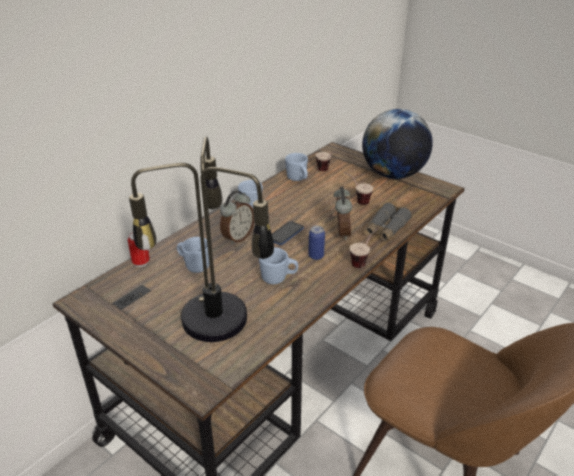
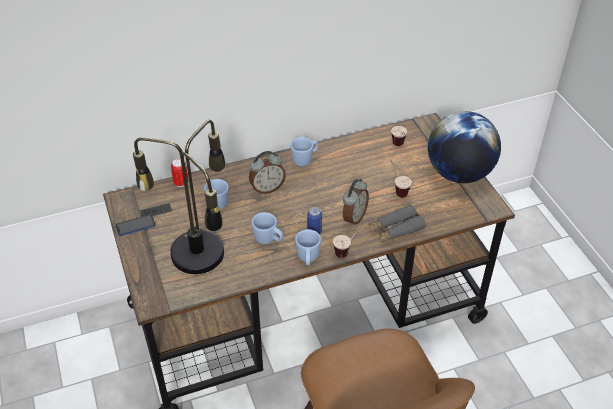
camera: 30 degrees right, 10 degrees up
(285, 234) = (307, 200): phone -> phone (135, 226)
(298, 179) = (365, 146): blue mug -> blue mug (308, 259)

